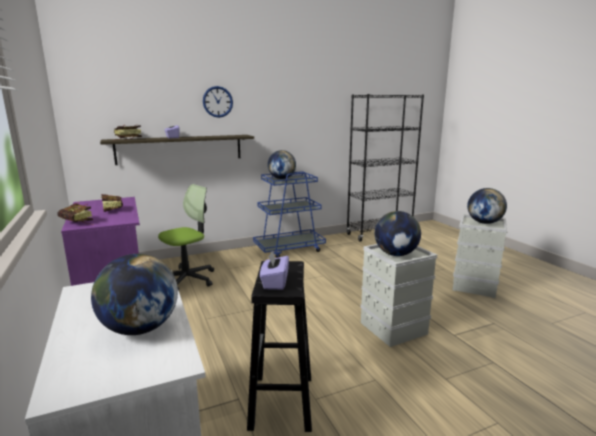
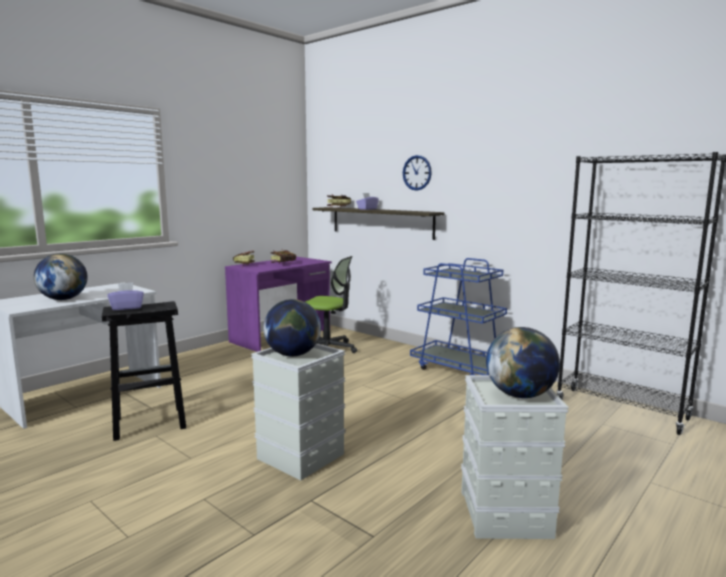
camera: 65 degrees right, 5 degrees down
(281, 178) = (463, 272): globe -> none

